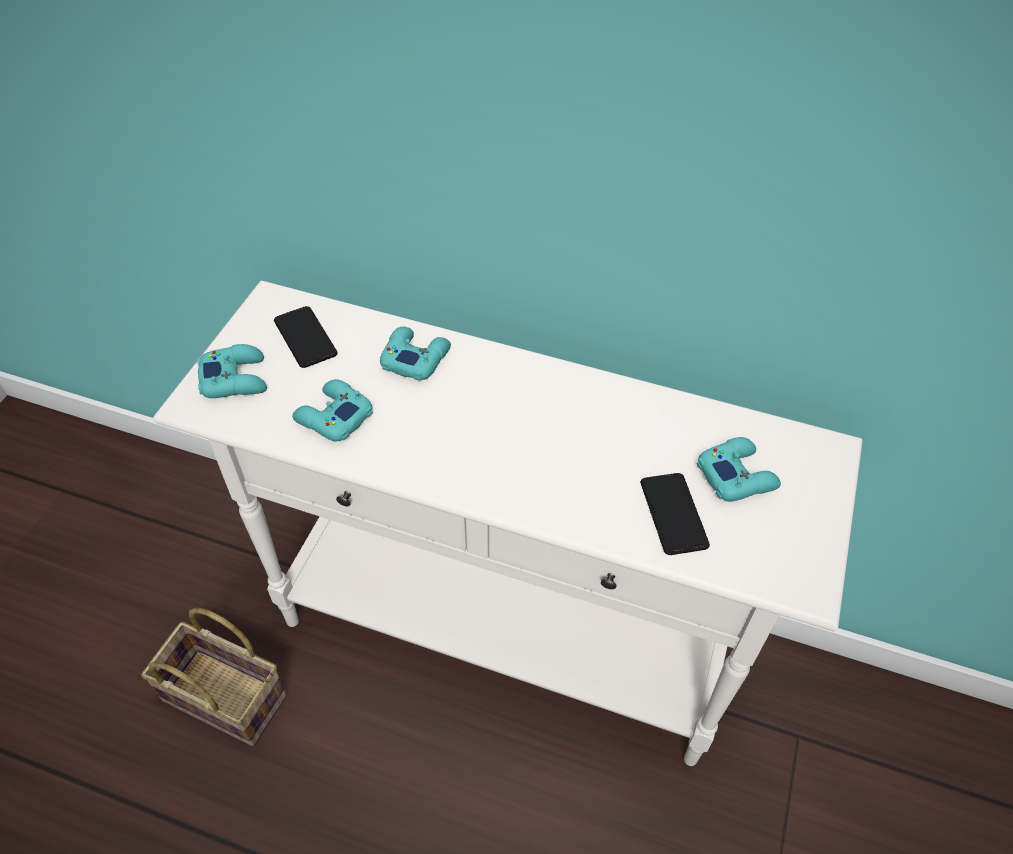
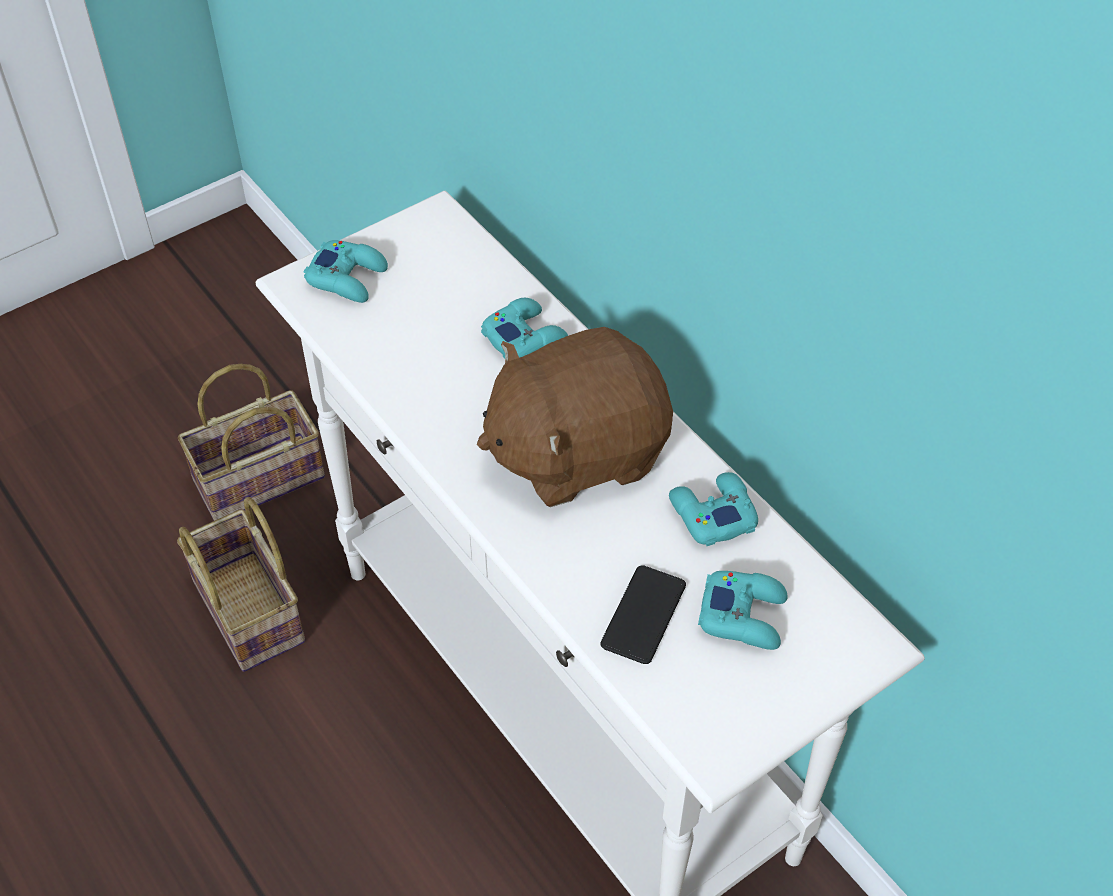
camera: 35 degrees right, 0 degrees up
(163, 597) = (257, 482): none -> basket
(305, 338) = (439, 267): phone -> none
(333, 417) = (404, 356): turquoise game controller -> turquoise game controller (712, 514)
(524, 422) = (576, 451): none -> brown plush toy

